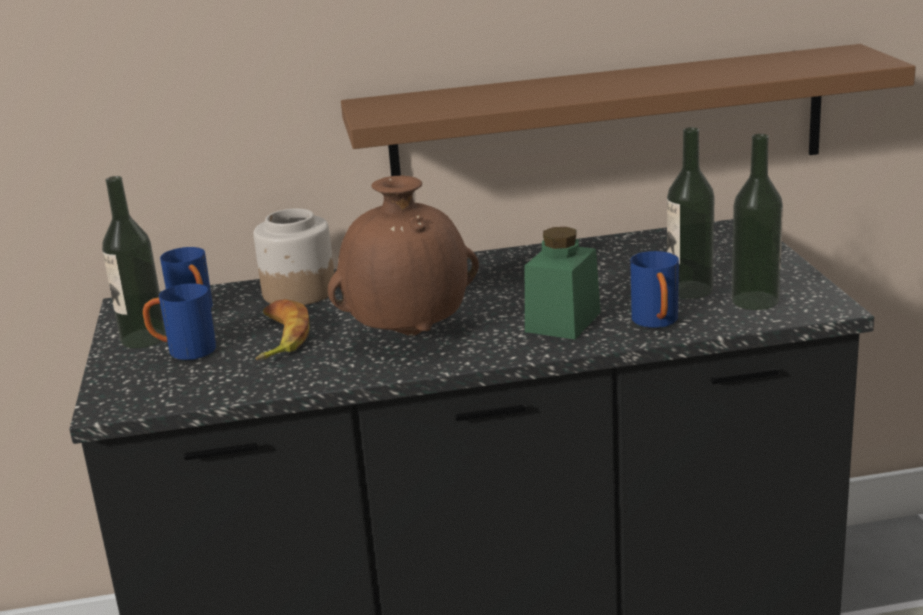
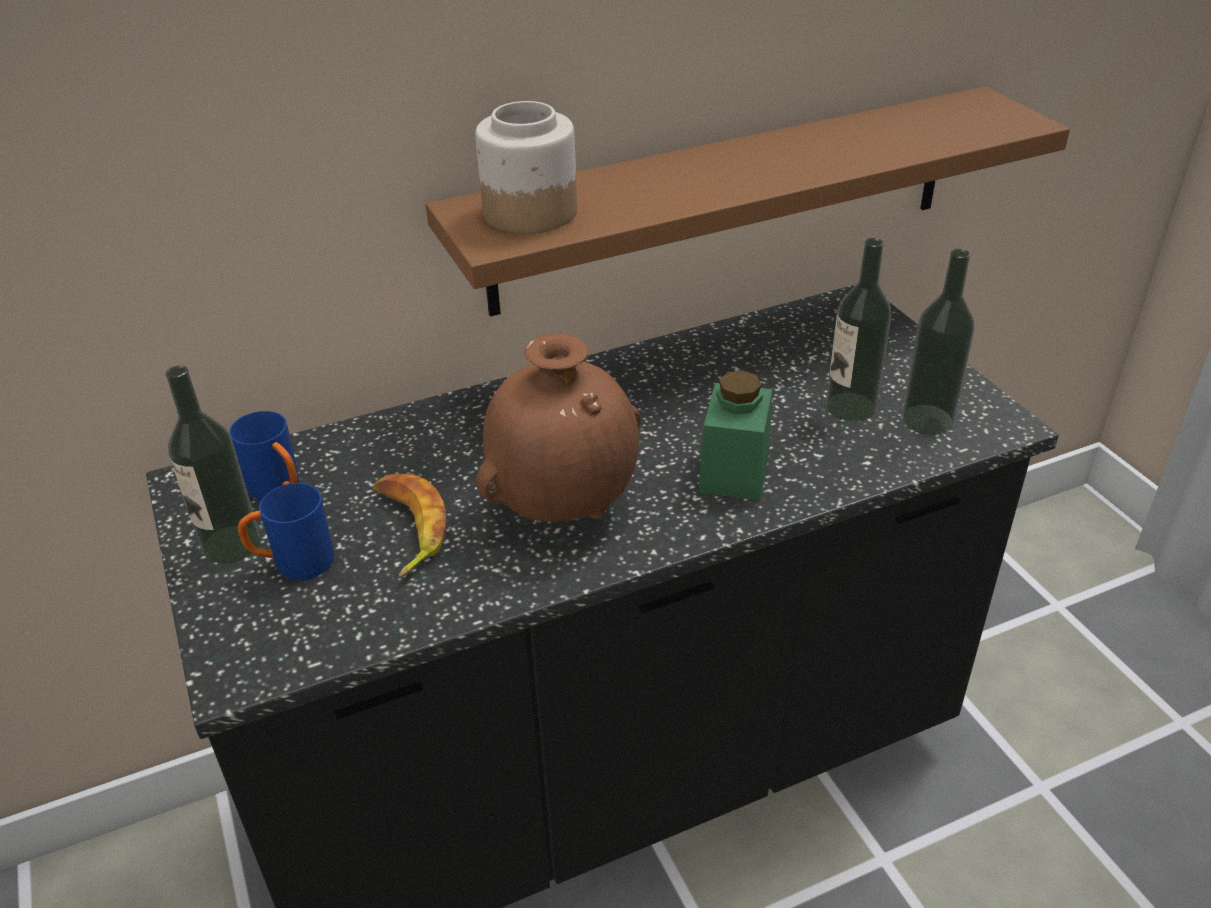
camera: 15 degrees left, 15 degrees up
(298, 292) = (397, 443): jar -> jar (529, 212)
(657, 323) = (839, 465): blue mug -> none

